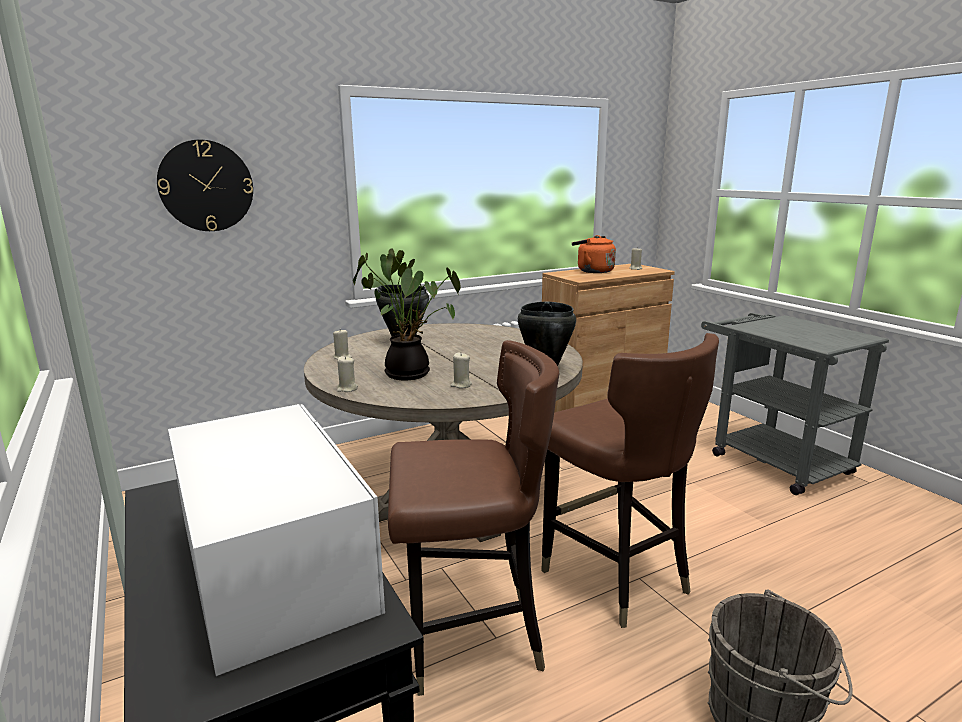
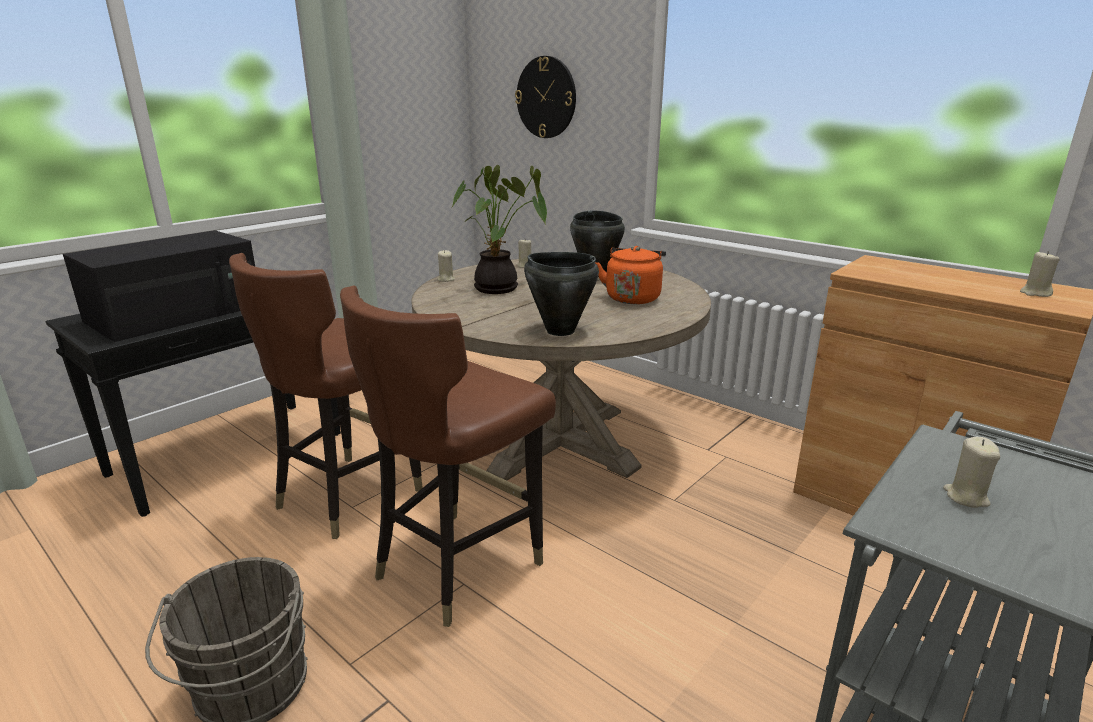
camera: 70 degrees right, 5 degrees up
(272, 563) = (178, 313): white microwave -> black microwave
(461, 385) = (477, 308): beige candle -> beige candle (966, 497)
(471, 638) = (349, 495): brown chair -> brown chair turned 60 degrees clockwise
(592, 271) = (939, 273): orange kettle -> orange kettle (632, 297)

